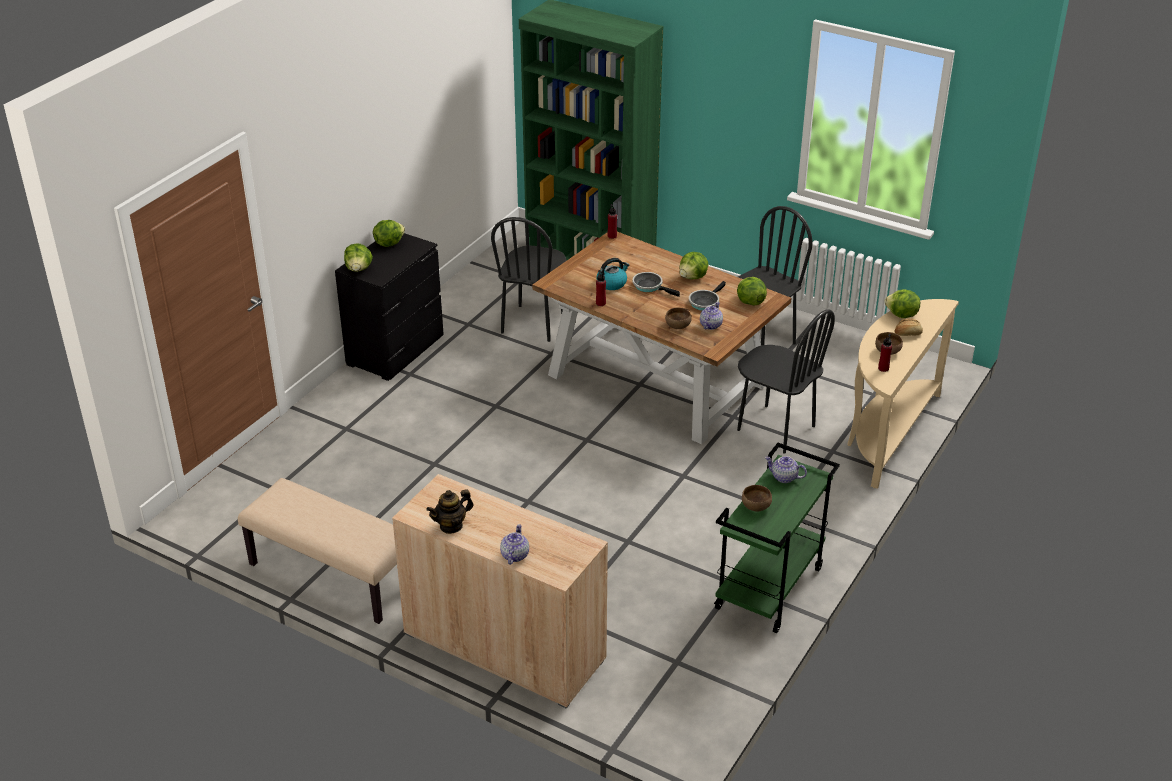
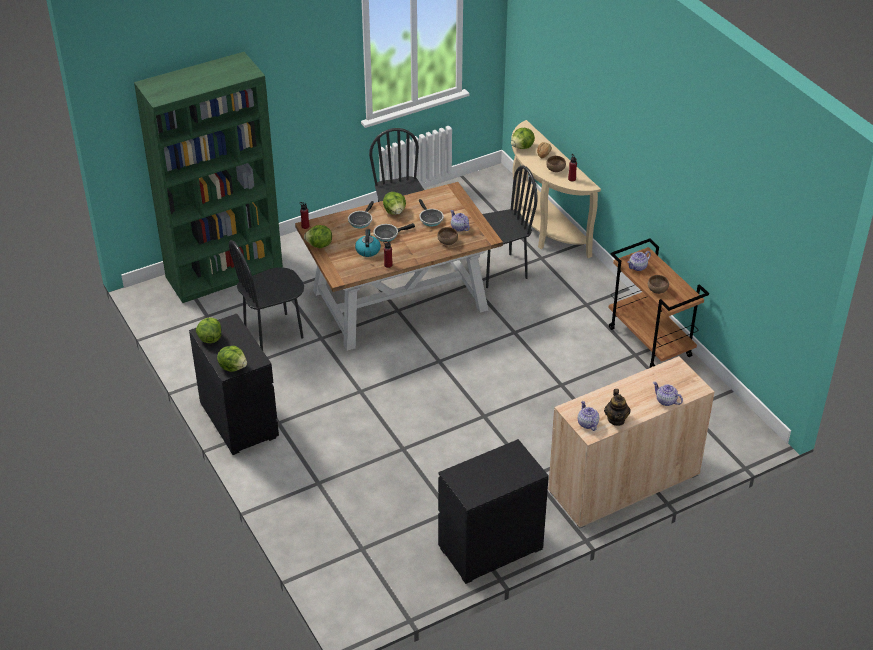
camera: 60 degrees left, 5 degrees up
(331, 576) = (489, 548): beige bench -> black dresser
(428, 506) = (587, 423): none -> teapot
(533, 323) = (273, 332): black chair -> black chair turned 105 degrees clockwise
(655, 263) = (361, 221): none -> frying pan
(750, 302) = (447, 200): lettuce -> lettuce (319, 245)
(769, 589) = (650, 342): green cart -> brown cart

